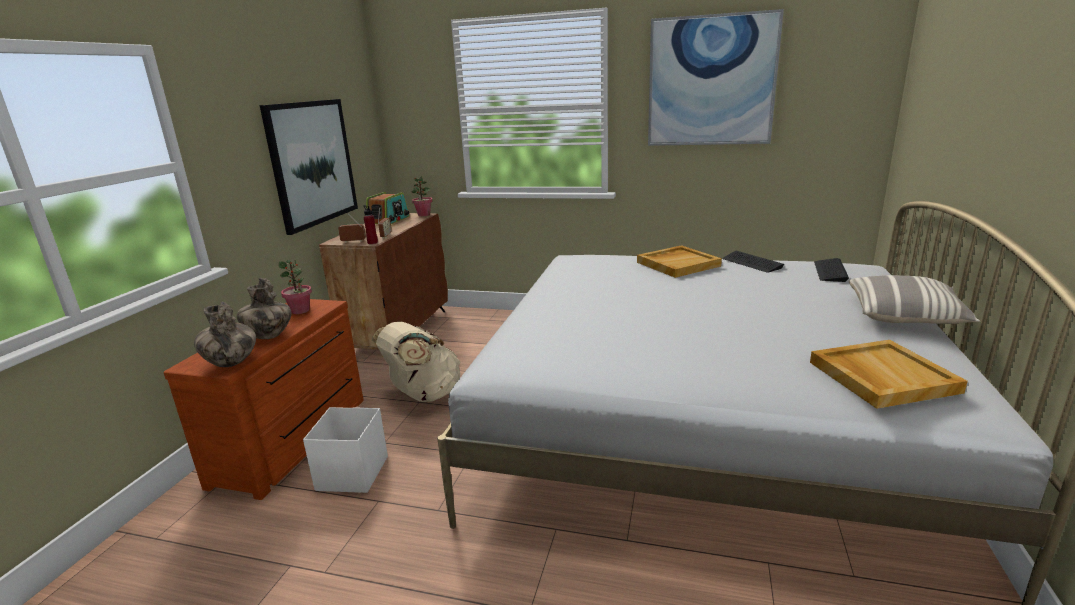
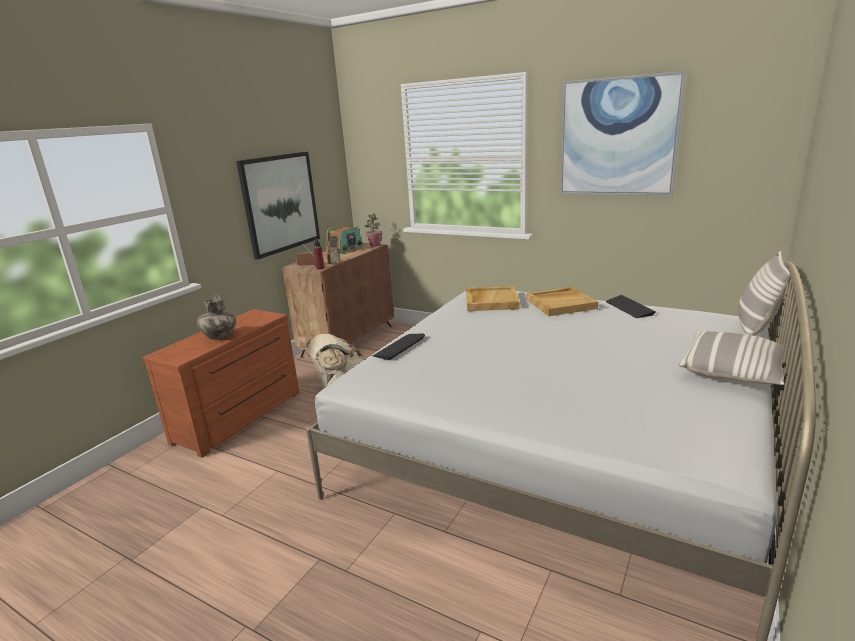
camera: 15 degrees right, 0 degrees up
(231, 363) = (186, 355): vase -> none
(300, 311) = (251, 319): potted plant -> none
(352, 474) = (268, 448): white storage box -> none
(830, 271) = (697, 322): keyboard -> keyboard (399, 347)
(880, 376) = (656, 424): beige tray -> beige tray (491, 301)
(886, 273) = (755, 328): none -> pillow

